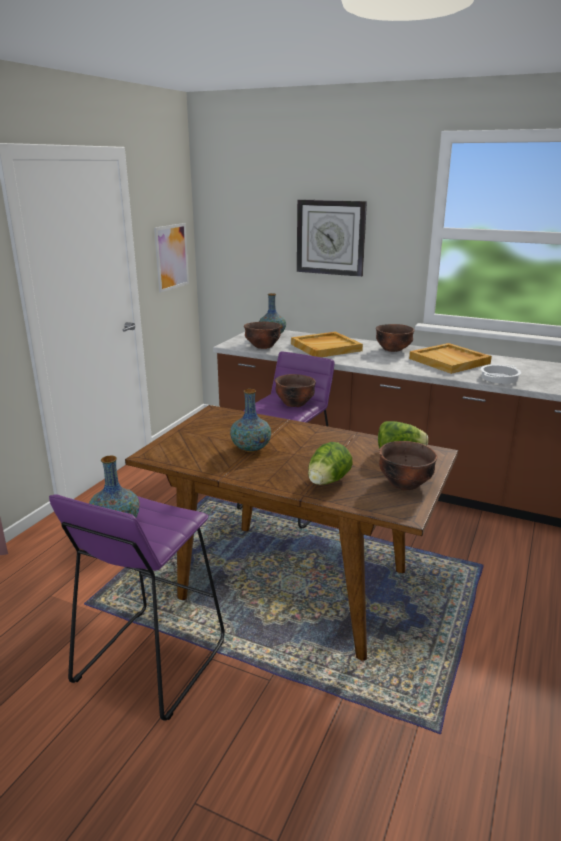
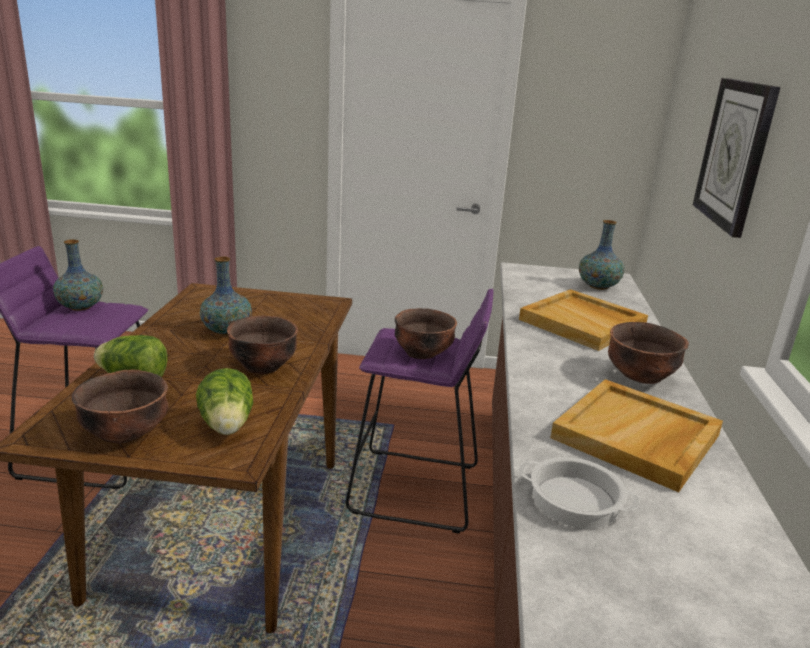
camera: 70 degrees right, 0 degrees up
(171, 257) = (593, 146): picture -> none
(262, 346) = (534, 285): brown bowl -> brown bowl (262, 366)

